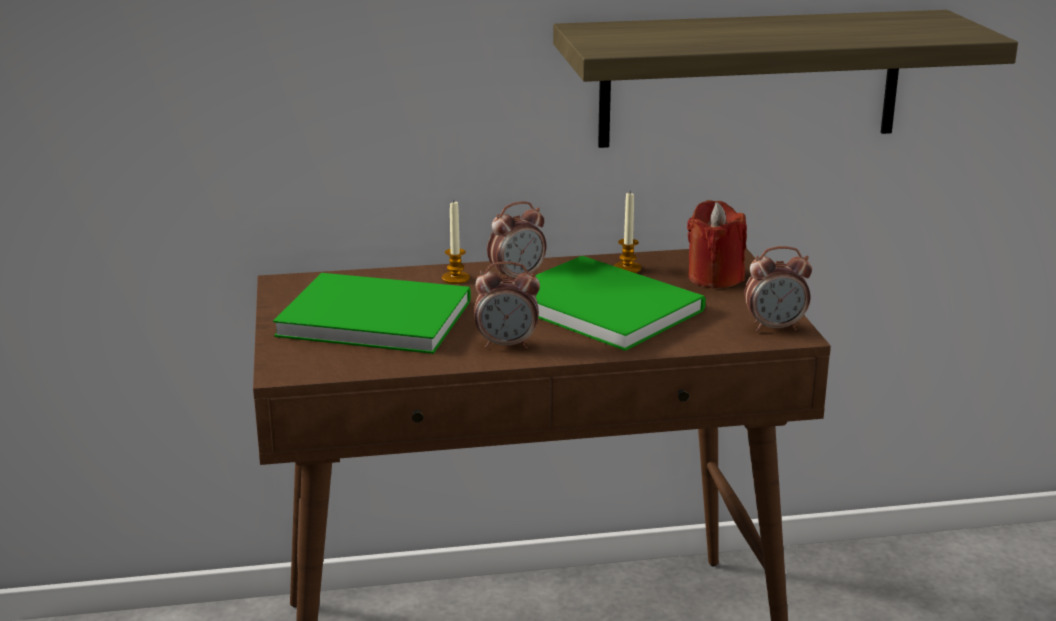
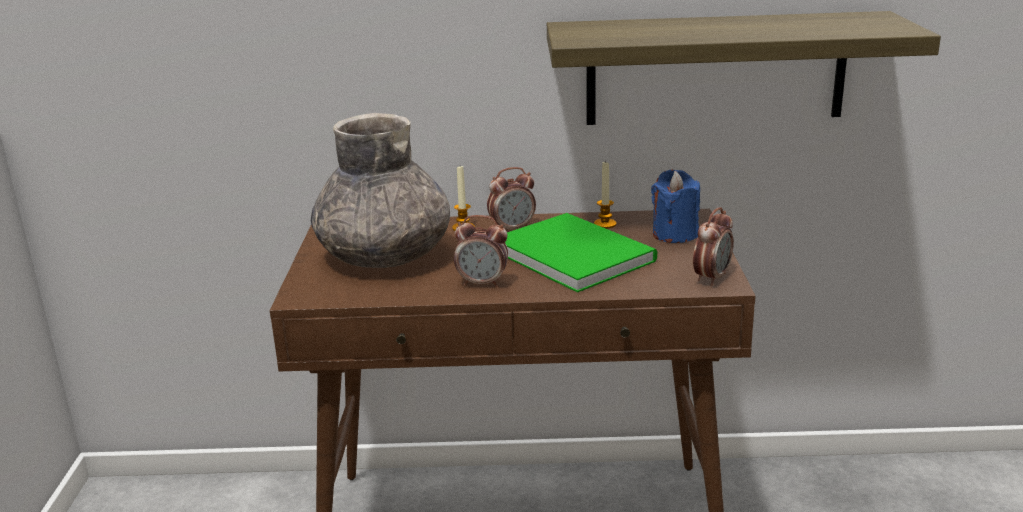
camera: 10 degrees right, 0 degrees up
(371, 316) = (385, 256): green book -> grey vase
(714, 278) = (675, 234): red candle -> blue candle
(775, 327) = (711, 278): alarm clock -> alarm clock turned 60 degrees counterclockwise

